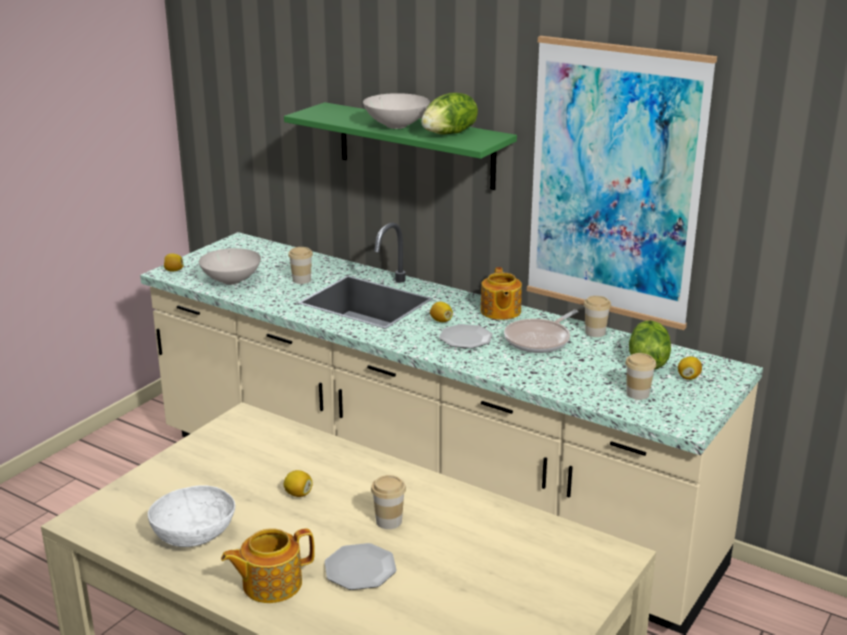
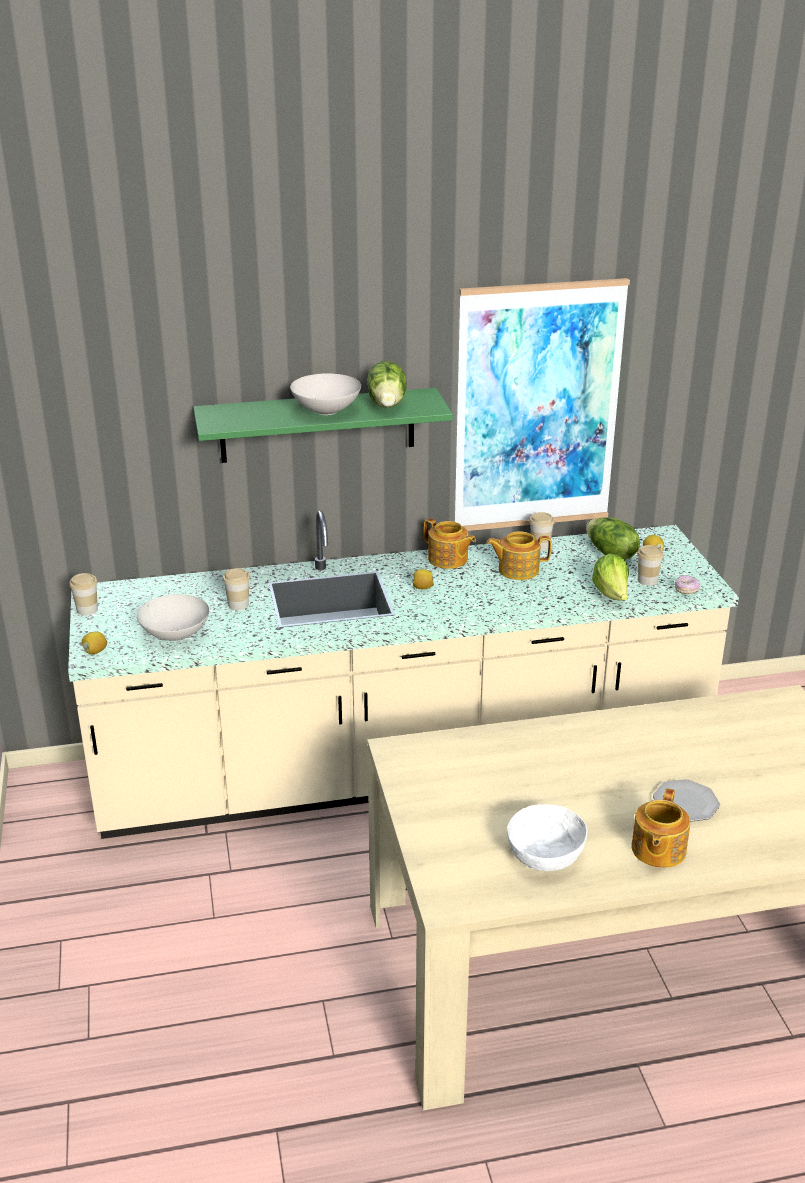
camera: 45 degrees left, 5 degrees up
(298, 494) = (551, 780): lemon -> none
(389, 521) = (640, 761): cup -> cup (87, 610)
(465, 339) = (468, 594): plate -> none
(540, 340) = (517, 570): frying pan -> teapot
(581, 390) = (612, 595): none -> lettuce
(660, 416) = (686, 590): none -> donut

